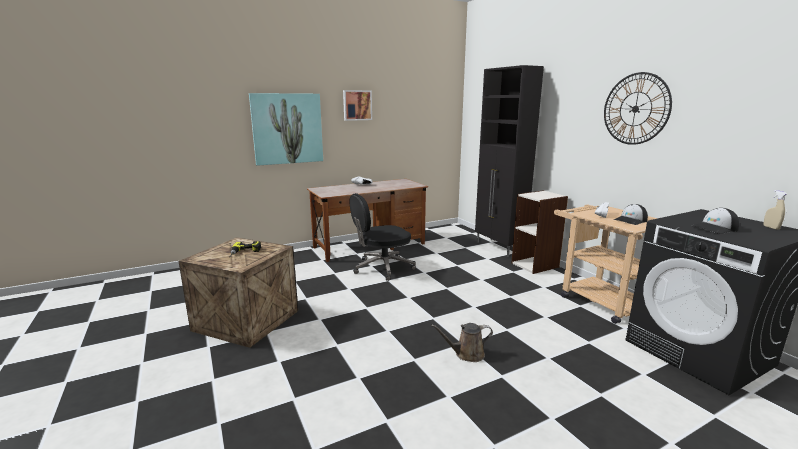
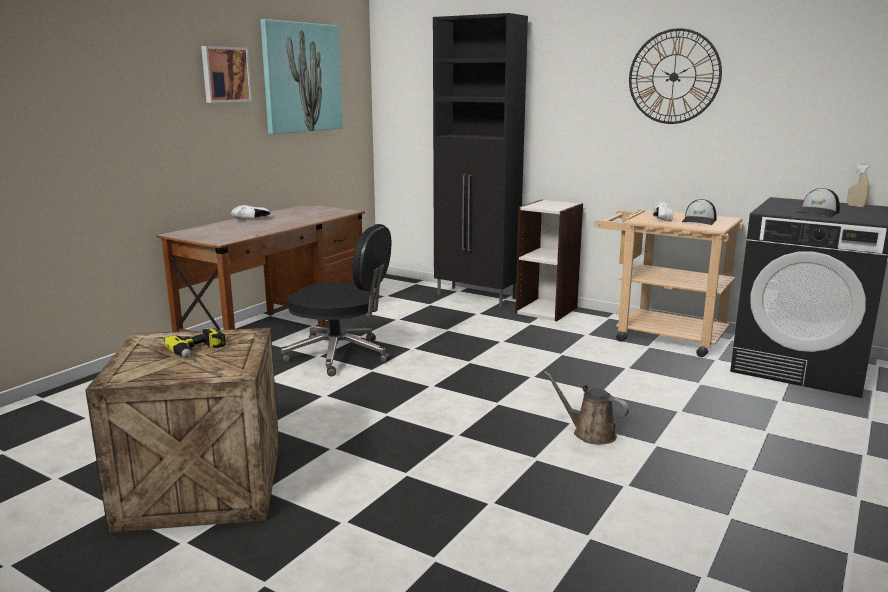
camera: 30 degrees left, 0 degrees up
(287, 128) = (111, 120): picture -> picture (301, 78)
(382, 268) = (340, 355): black office chair -> black office chair turned 105 degrees counterclockwise
(466, 354) = (590, 433): brown watering can -> brown watering can turned 75 degrees clockwise

